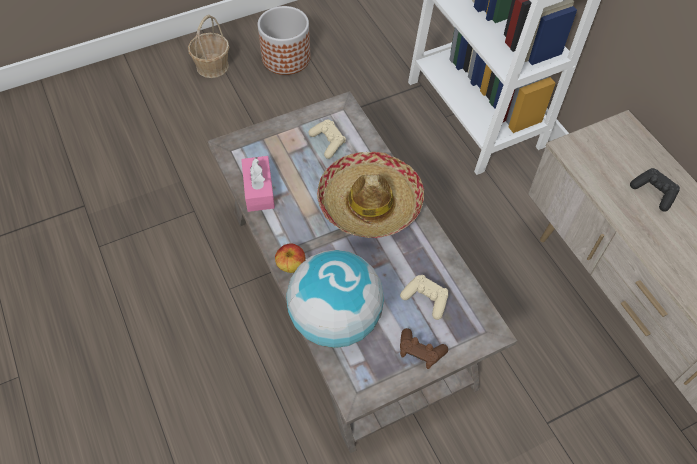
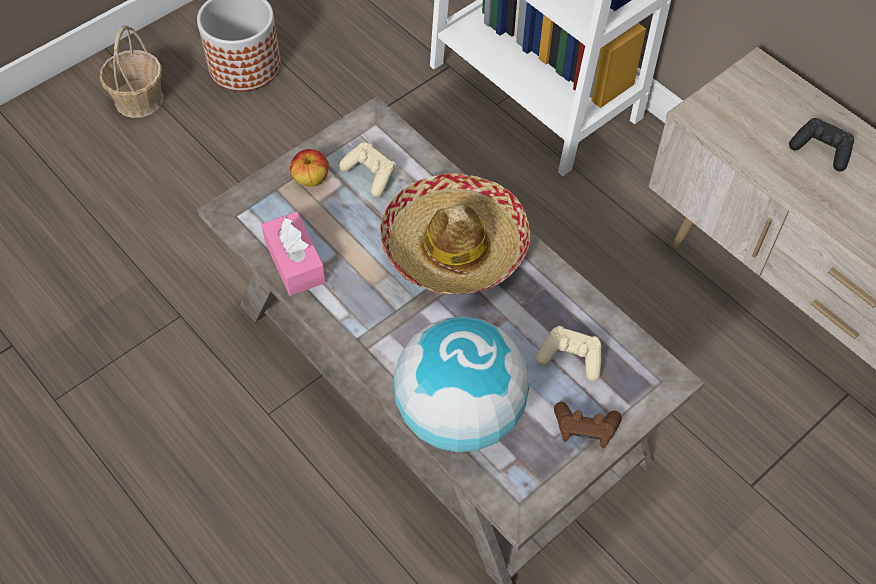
camera: 15 degrees left, 0 degrees up
(291, 265) = (375, 356): apple -> apple (311, 179)

